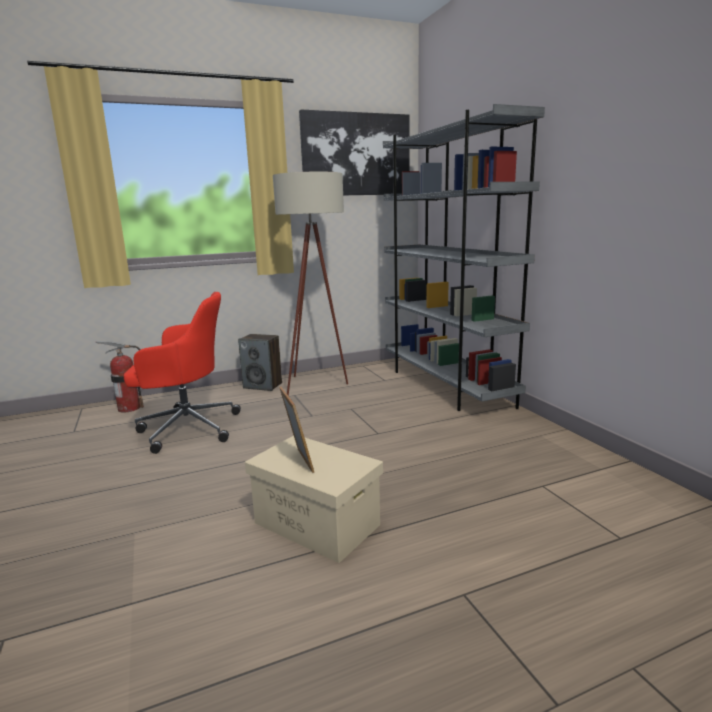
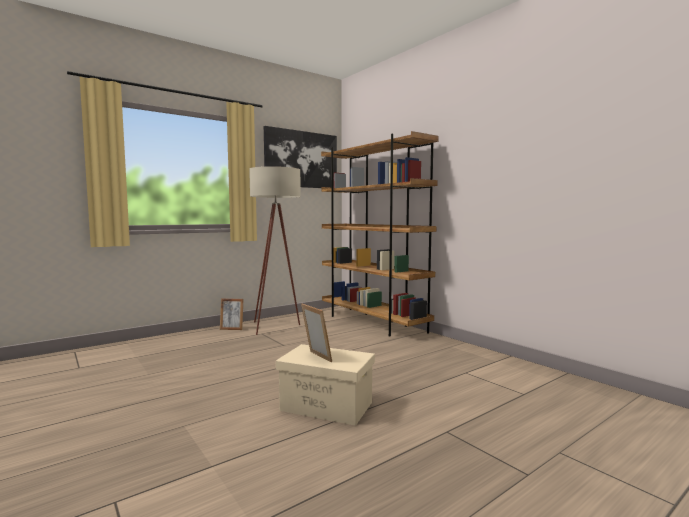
camera: 15 degrees left, 10 degrees down
(129, 408) = (121, 349): fire extinguisher -> none
(186, 428) = (183, 359): red office chair -> none
(263, 385) = (232, 329): speaker -> picture frame
(445, 385) = (372, 322): grey bookcase -> brown bookcase

